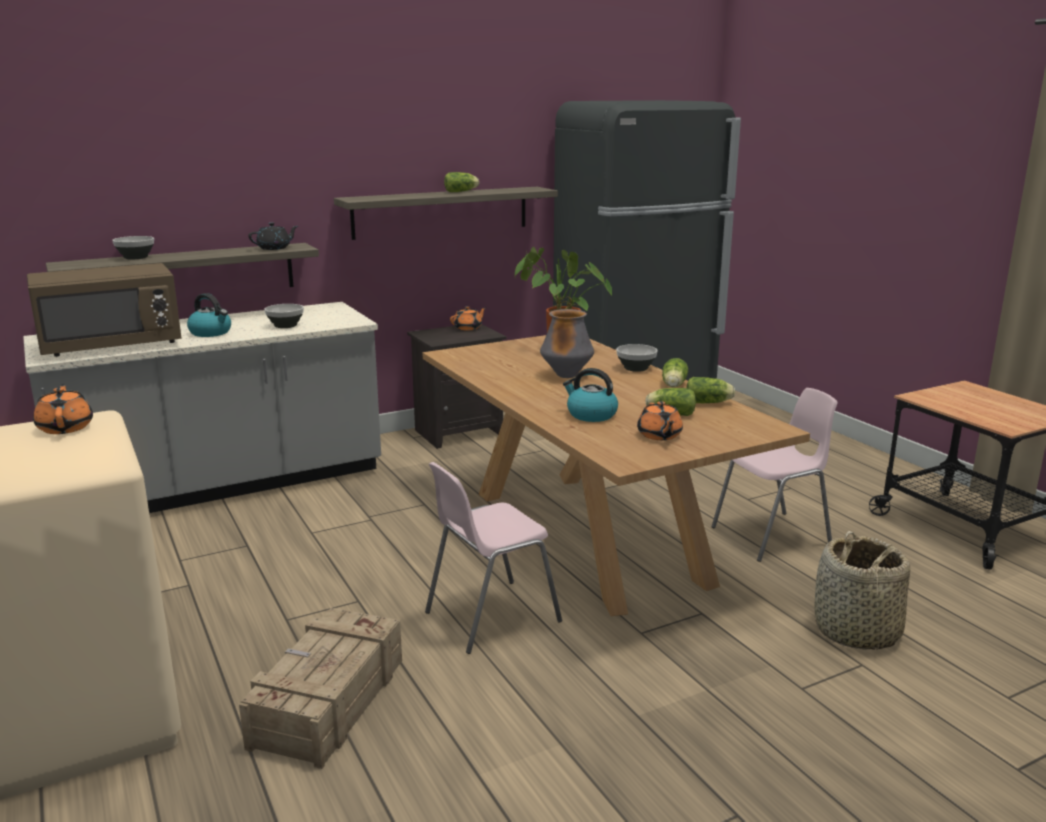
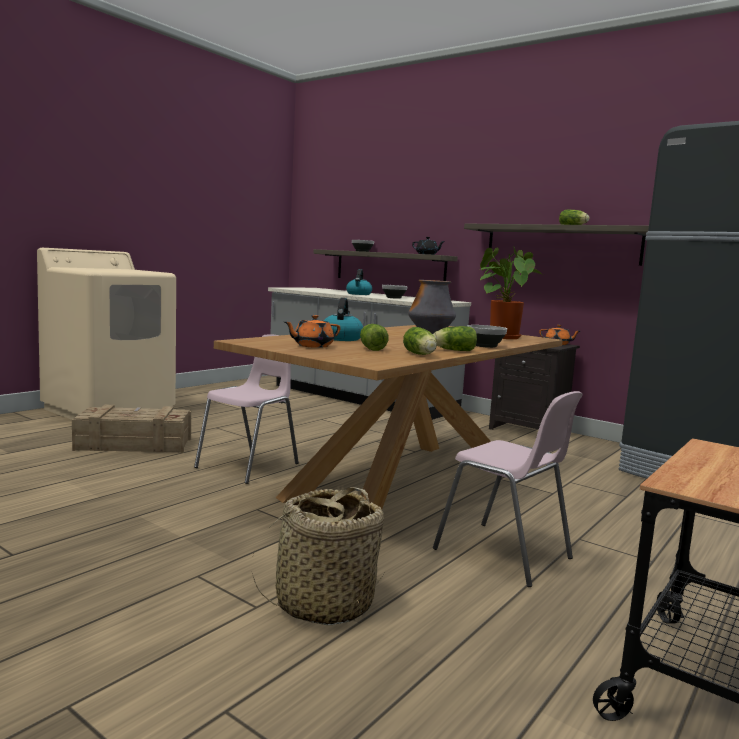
camera: 65 degrees right, 10 degrees down
(66, 427) = (143, 271): orange teapot -> none
(112, 345) = (314, 290): brown microwave -> none
(490, 616) = (249, 466): pink chair -> pink chair turned 90 degrees clockwise

